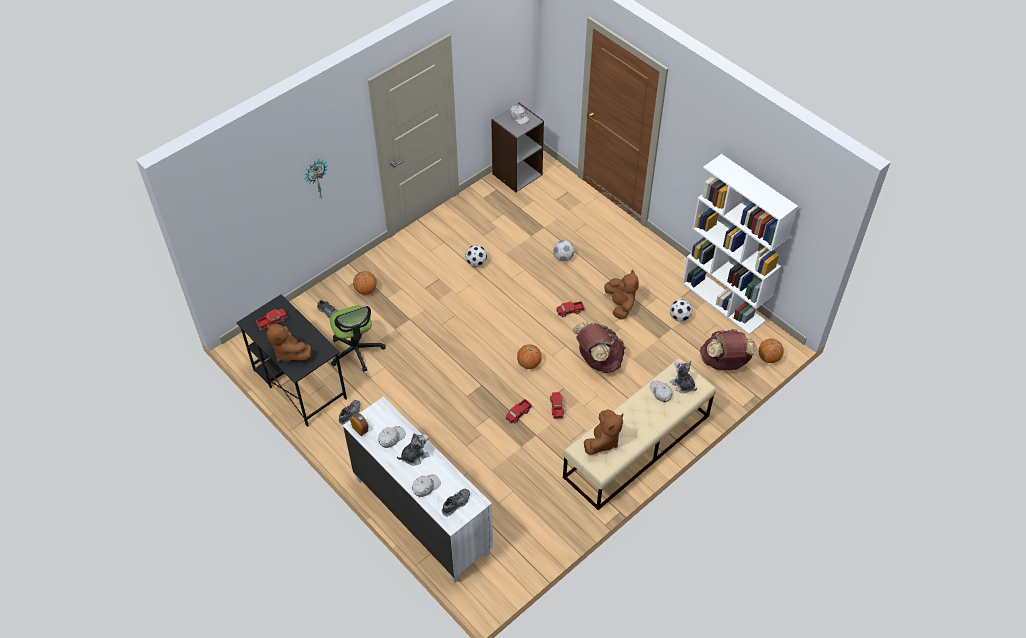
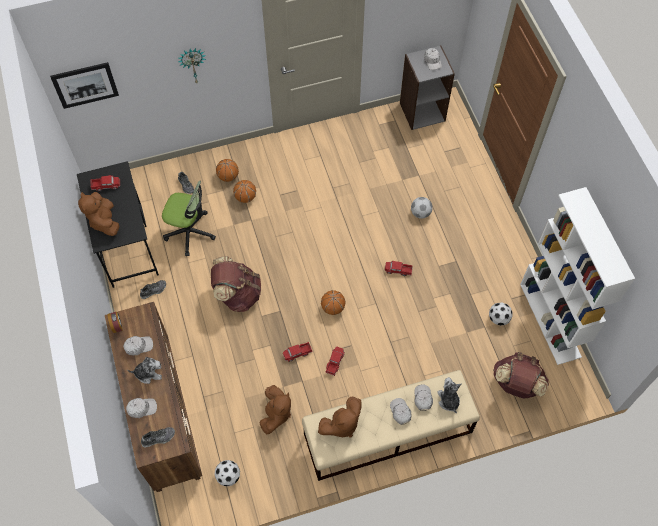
camera: 25 degrees right, 10 degrees up
(224, 227) = (85, 85): none -> picture
(356, 351) = (190, 232): office chair -> office chair turned 75 degrees counterclockwise
(422, 515) = (163, 414): white dresser -> brown dresser
(476, 262) = (338, 187): football -> football (228, 476)
(598, 360) = (397, 331): brown backpack -> brown backpack (237, 294)
(620, 305) = (448, 283): brown plush toy -> brown plush toy (276, 414)
(648, 410) = (400, 412): none -> white cap
(768, 358) = (563, 397): basketball -> basketball (245, 197)

